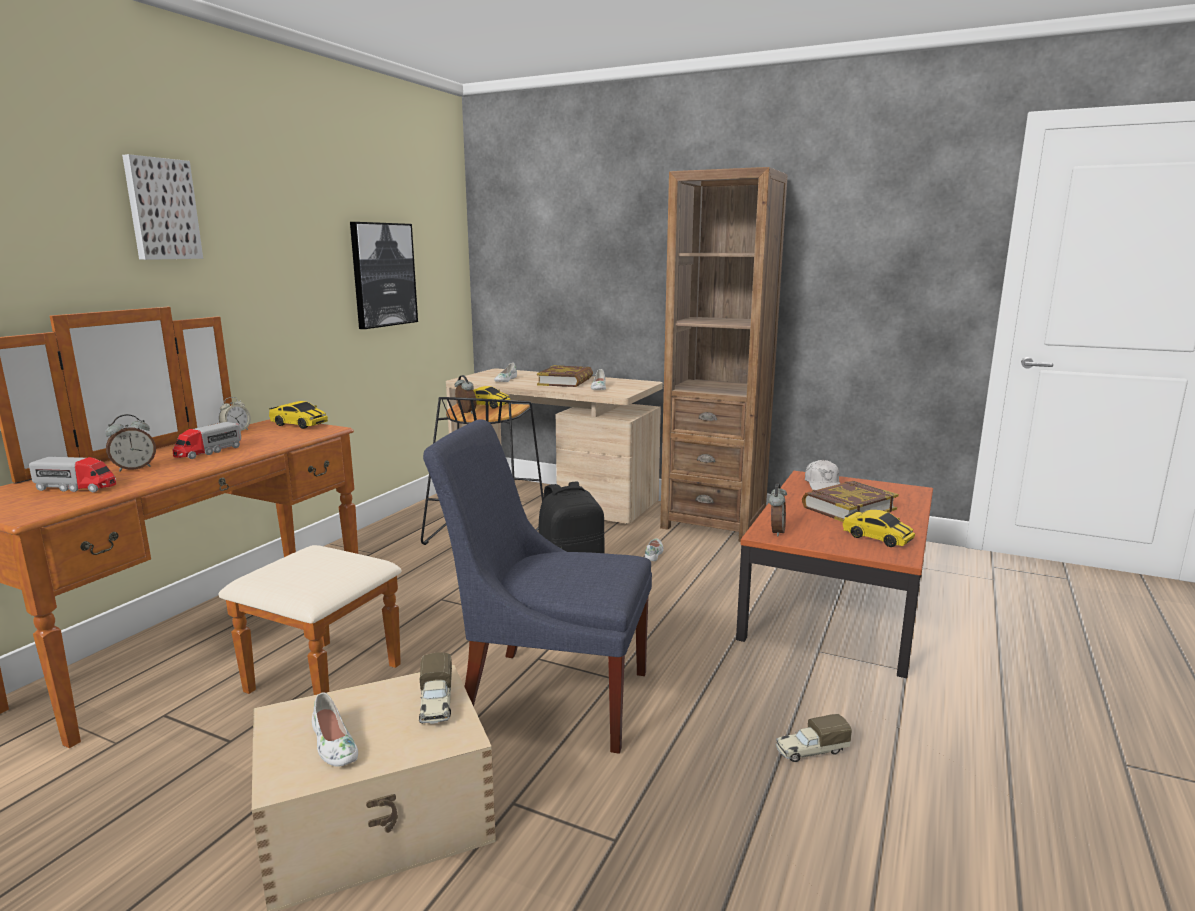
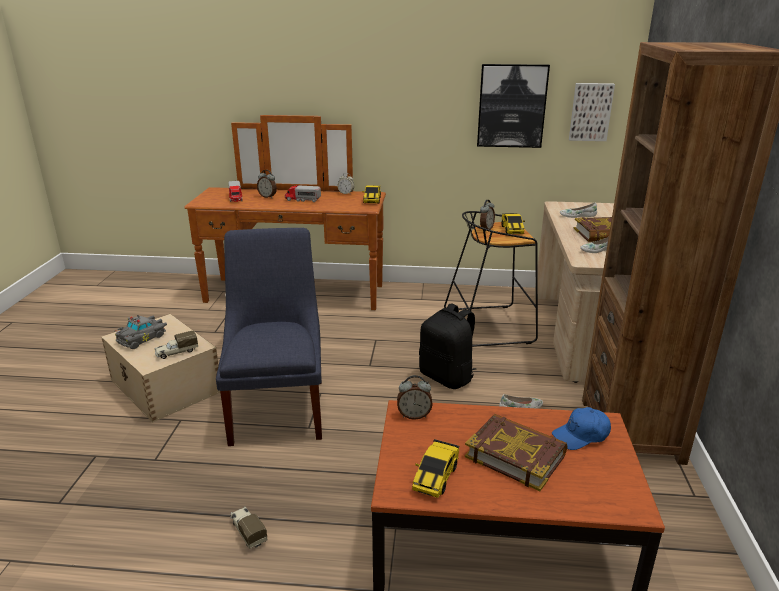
camera: 70 degrees right, 10 degrees up
(161, 209) = (331, 59): picture -> picture (590, 112)
(333, 744) = (143, 338): white shoe -> grey toy car
(823, 485) = (581, 435): white cap -> blue cap

